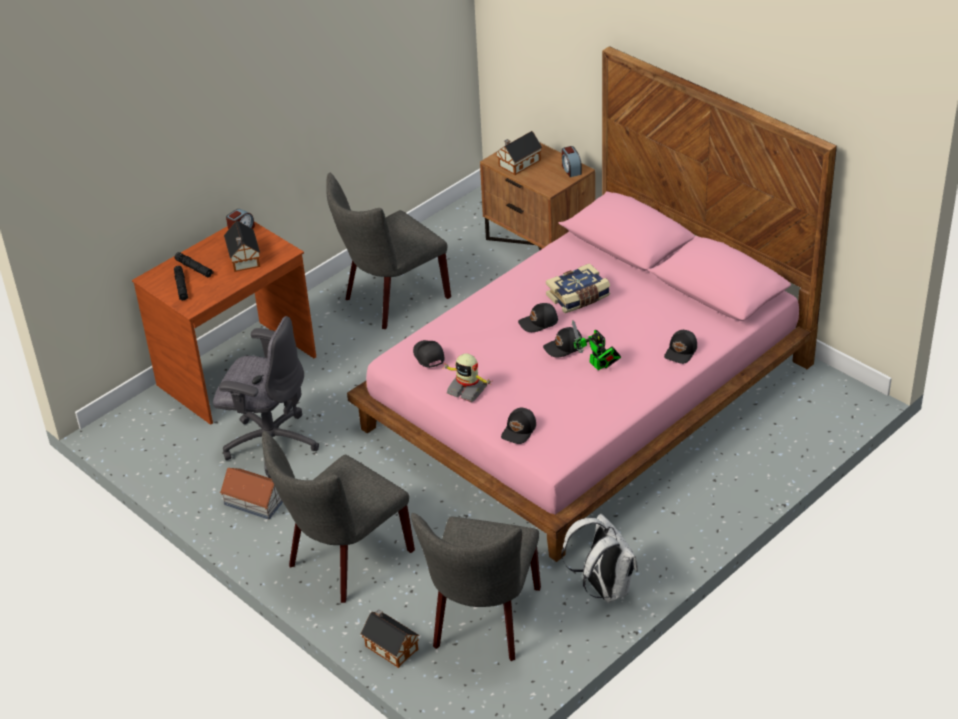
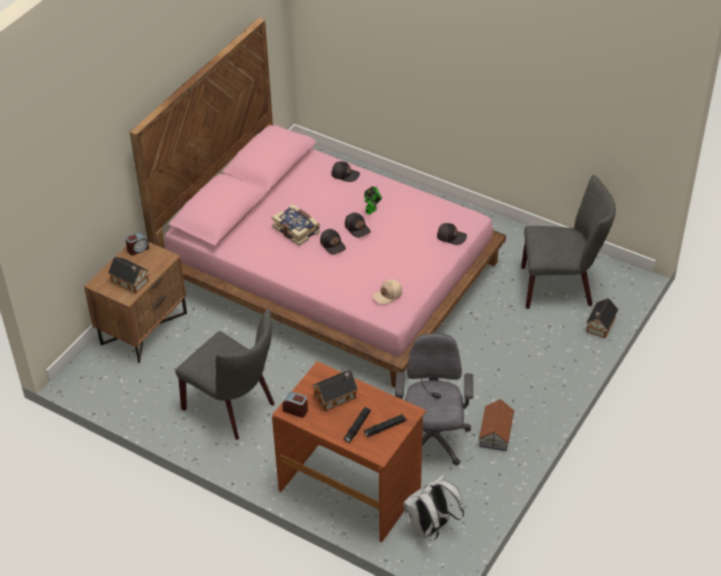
camera: 105 degrees left, 5 degrees up
(344, 561) = (536, 366): grey chair -> none
(428, 356) = (388, 295): black cap -> beige cap
(467, 389) = (416, 269): toy robot -> none
(603, 588) = (511, 238): white backpack -> white backpack (431, 528)

